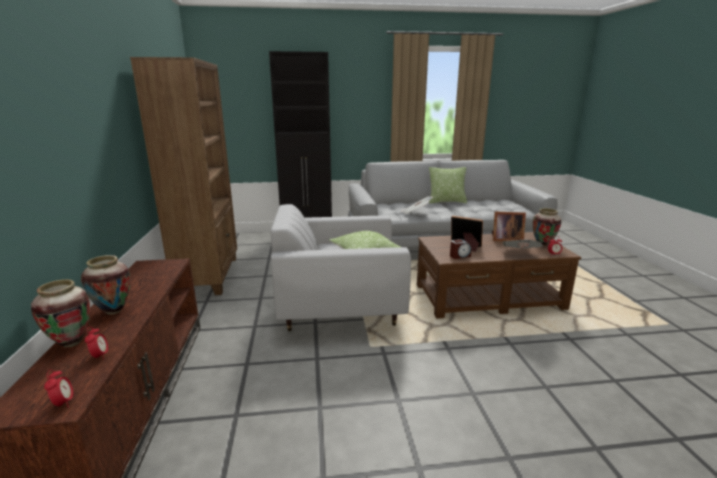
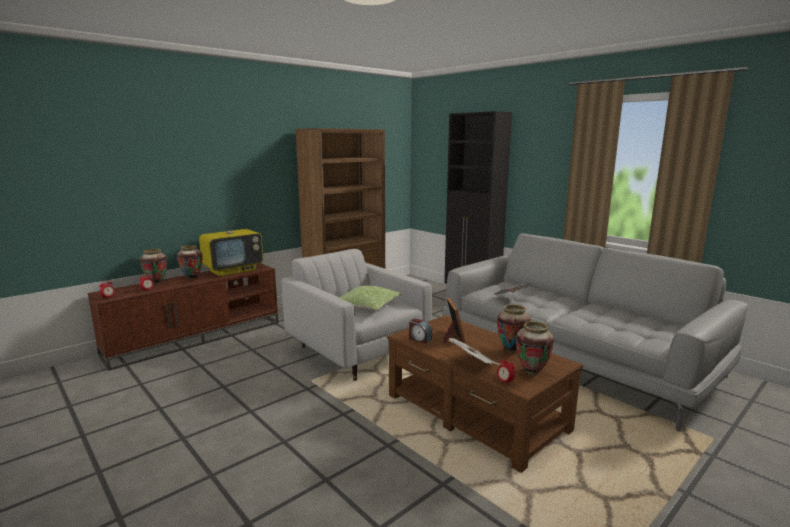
camera: 55 degrees right, 5 degrees down
(142, 279) = (233, 270): none -> television
(446, 202) = (589, 302): pillow -> none
(505, 239) = (511, 350): picture frame -> vase

